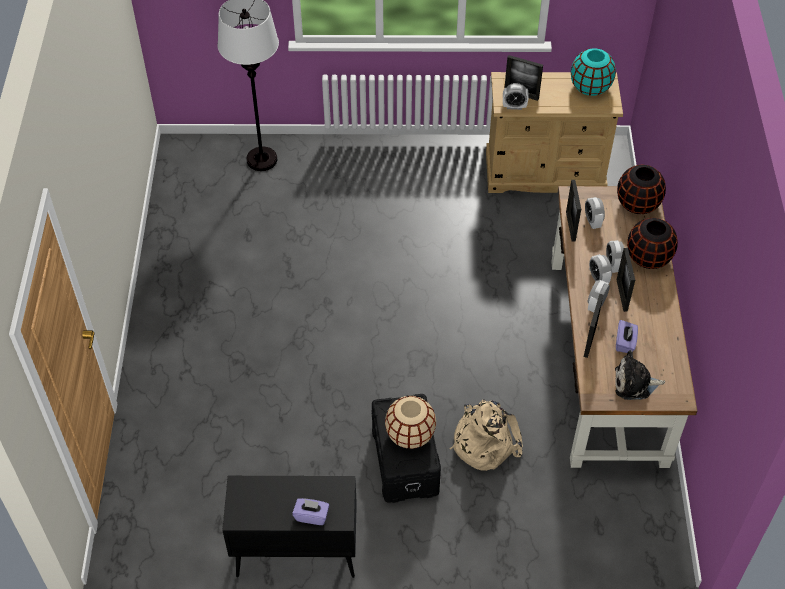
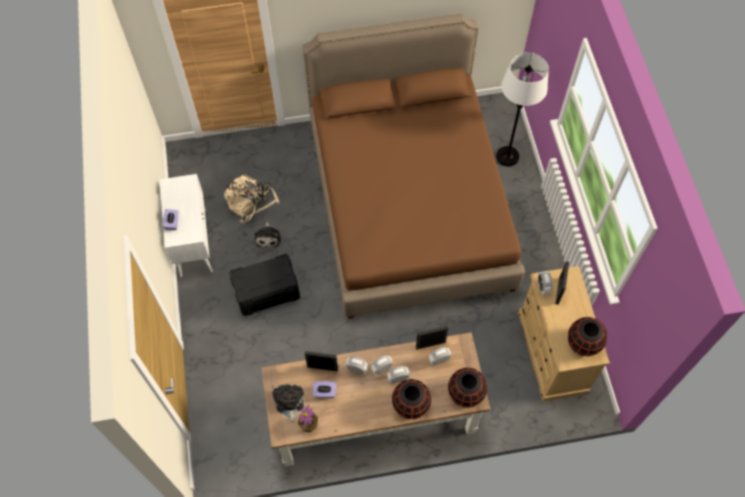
camera: 80 degrees right, 10 degrees up
(295, 553) = (193, 242): black cabinet -> white cabinet
(304, 274) = (408, 204): none -> brown bed
(313, 448) = (268, 237): none -> plush toy
(410, 434) = (264, 280): beige vase -> none
(484, 441) = (289, 338): beige backpack -> beige backpack (250, 202)
(590, 87) = (583, 343): turquoise vase -> black vase
(621, 295) = (369, 387): picture frame -> none
(669, 365) = (309, 425): none -> potted plant

